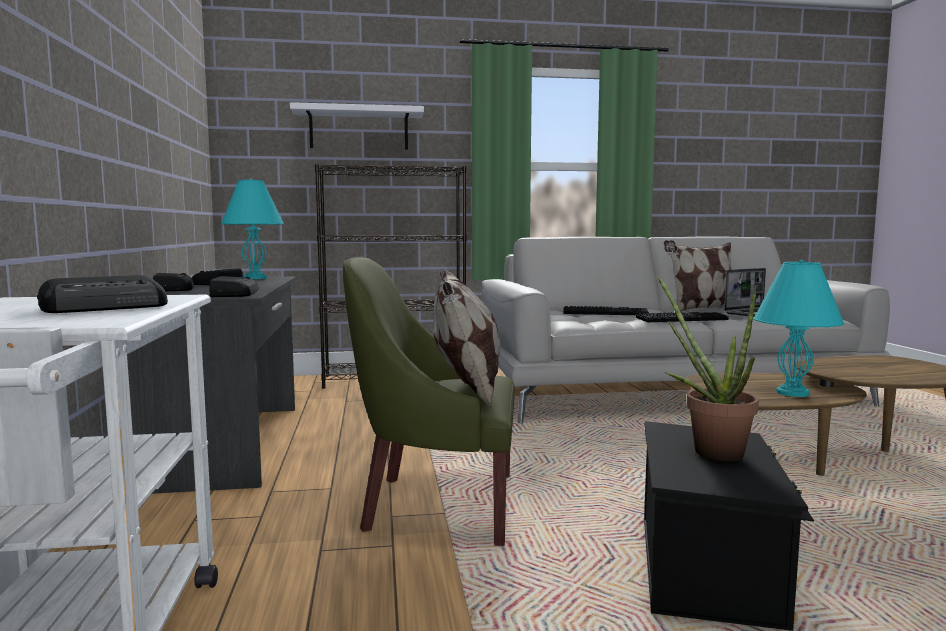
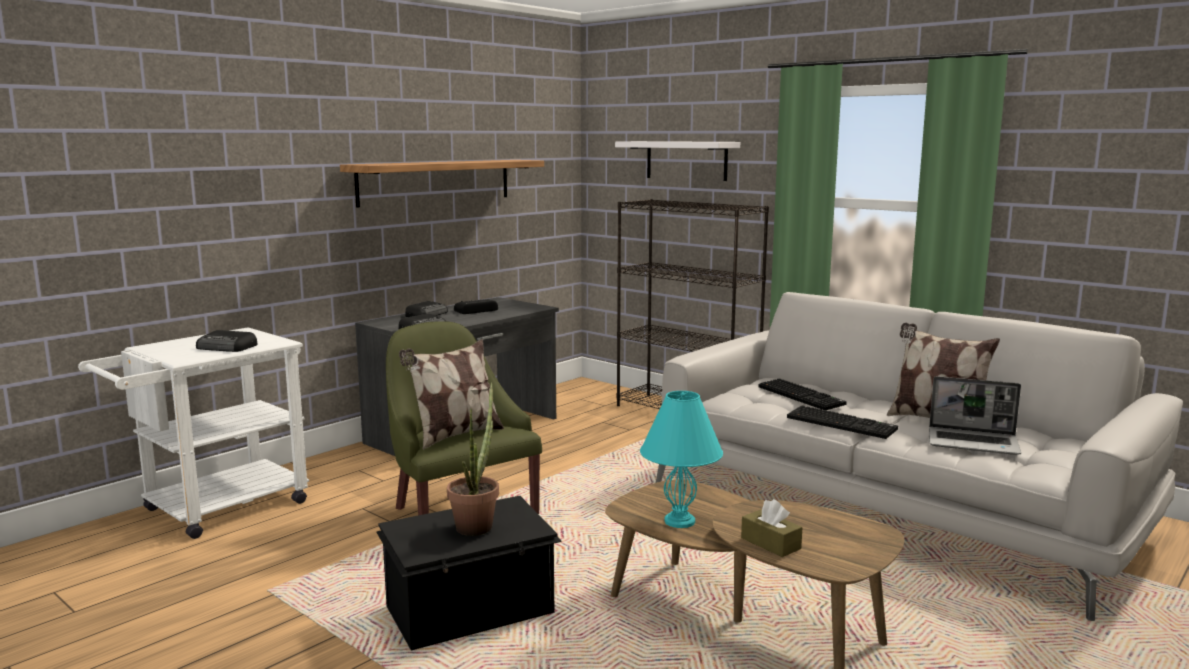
camera: 50 degrees right, 5 degrees up
(138, 110) = (436, 181): none -> shelf
(255, 278) = (522, 306): turquoise table lamp -> none
(900, 376) = (770, 543): none -> brown tissue box

